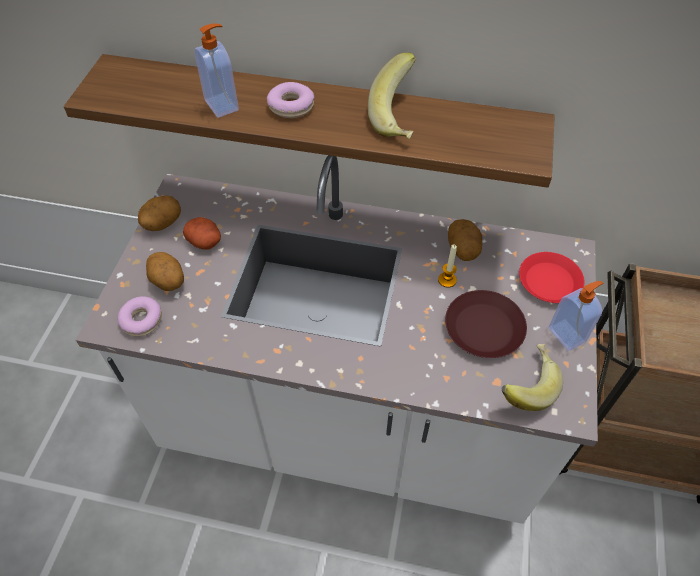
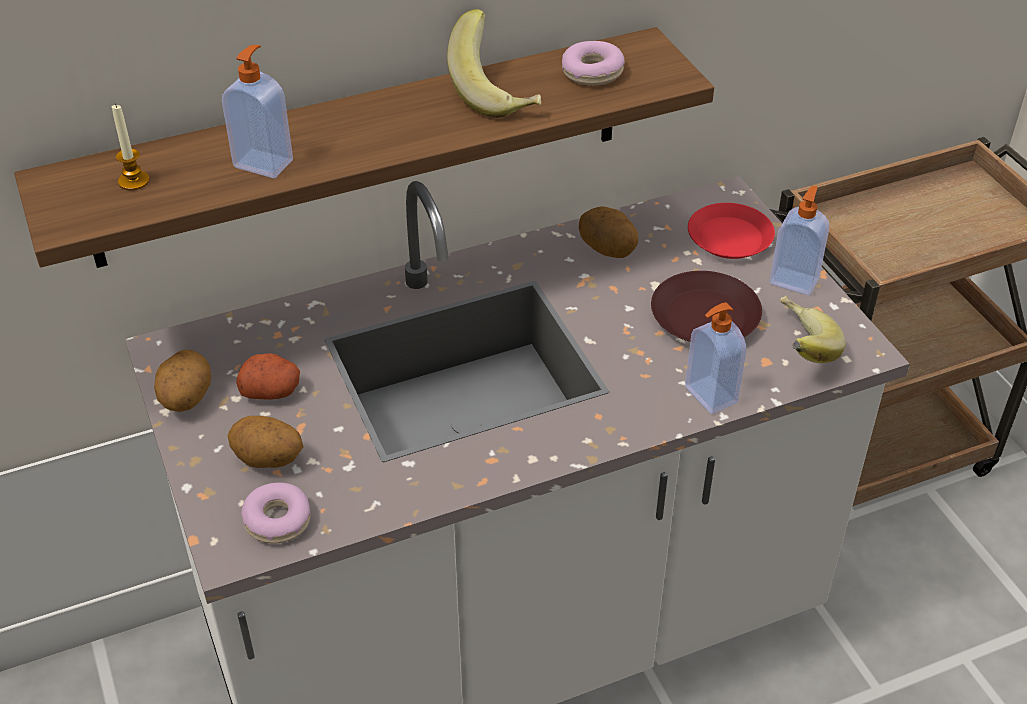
camera: 35 degrees left, 10 degrees down
(291, 106) = (354, 131): donut -> donut (592, 72)
(439, 384) = (709, 396): none -> soap dispenser
(447, 280) = (619, 289): candle -> candle (134, 181)

